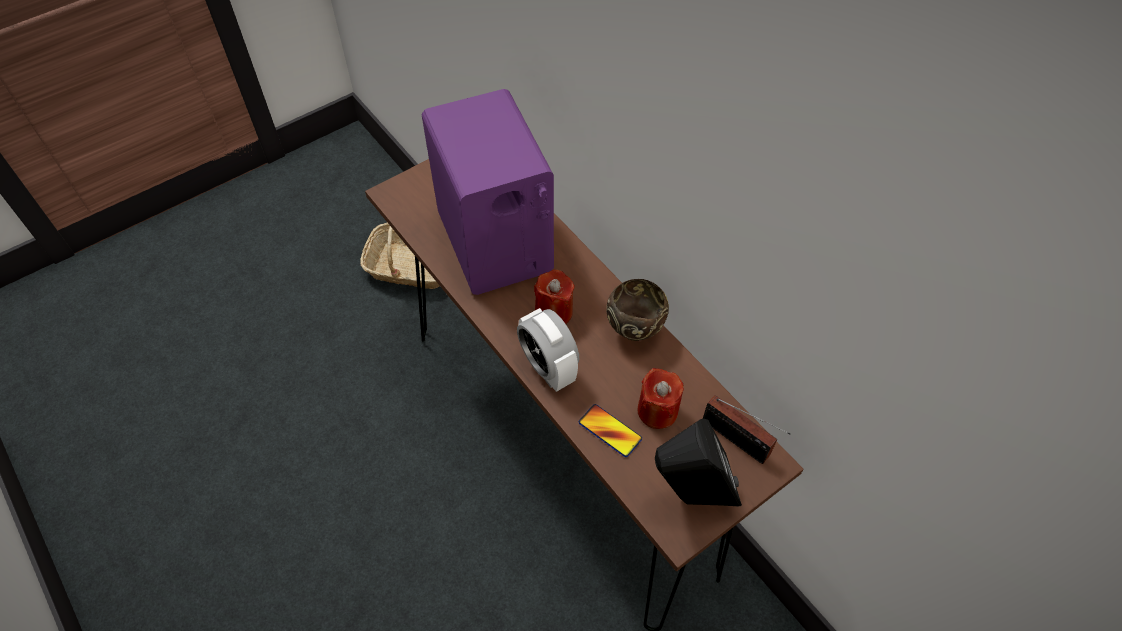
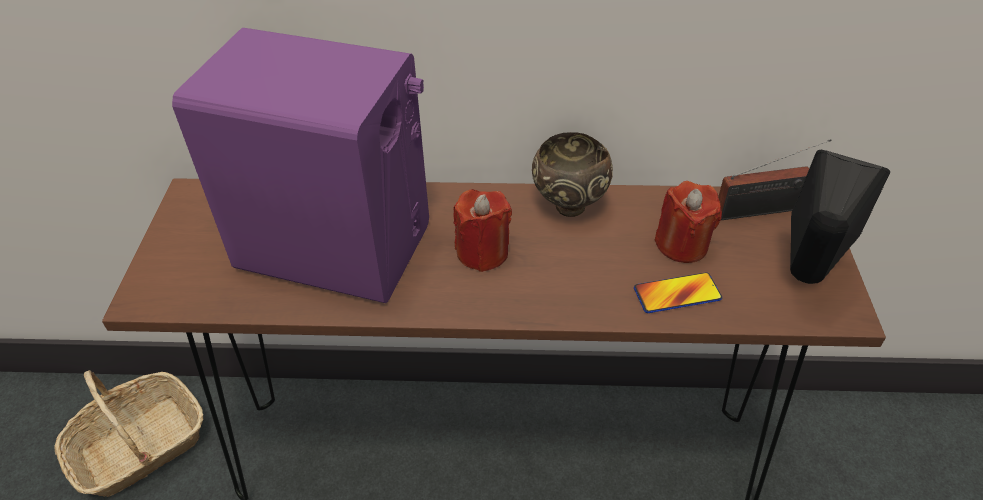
camera: 50 degrees left, 10 degrees down
(548, 368) = (550, 298): alarm clock -> none

